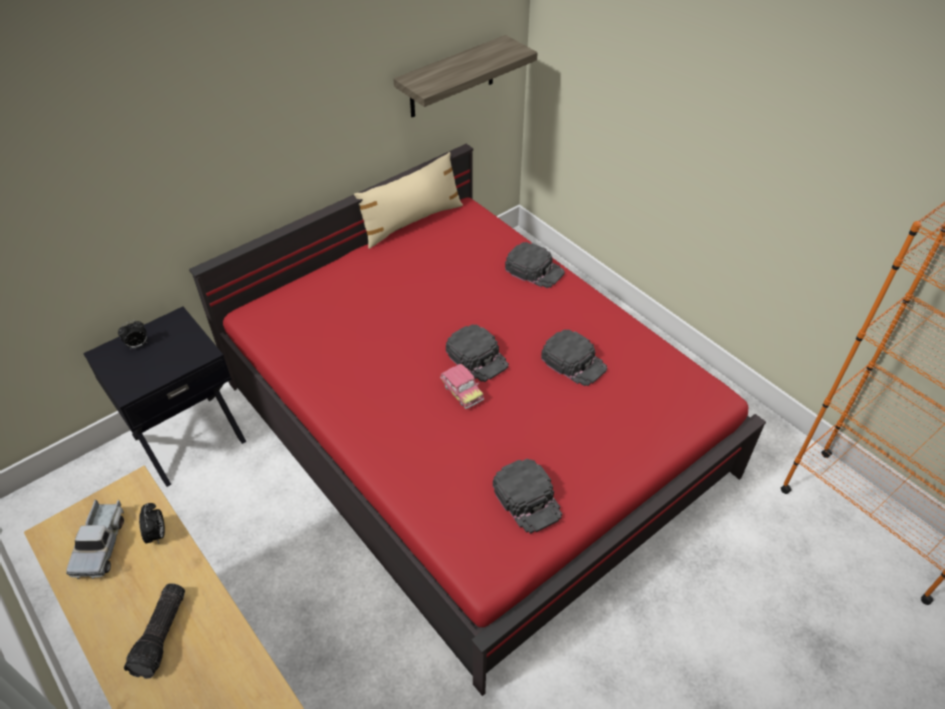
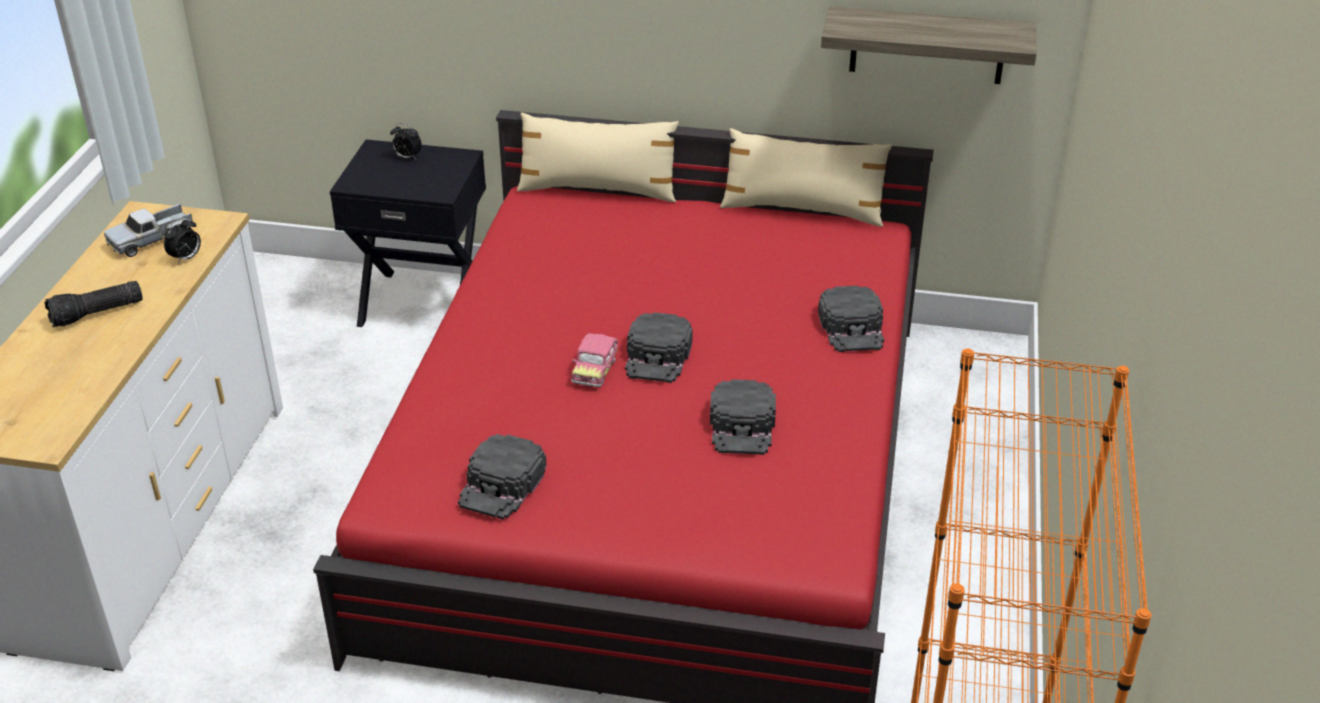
camera: 50 degrees right, 10 degrees down
(284, 284) = (598, 189): none -> beige pillow

